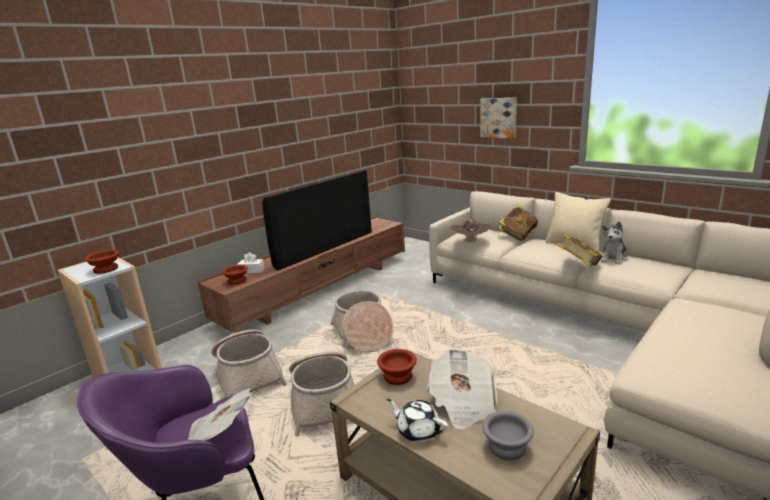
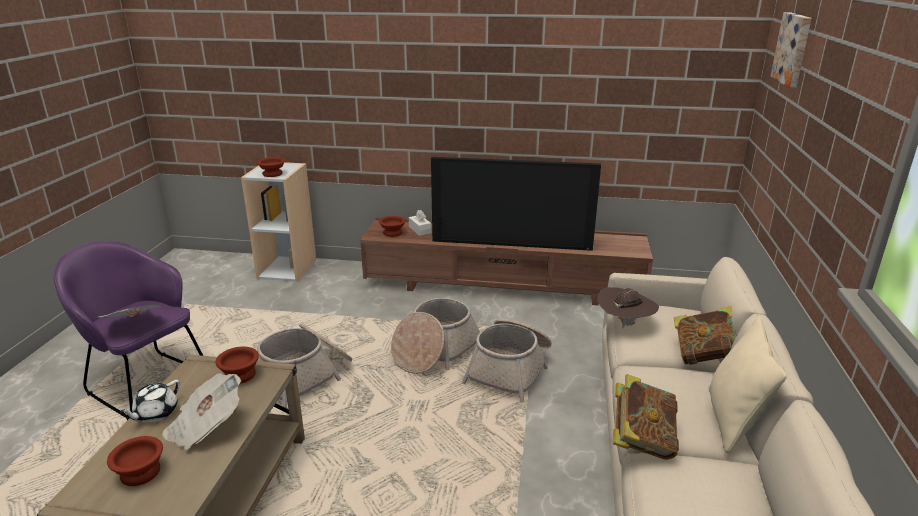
camera: 55 degrees right, 5 degrees up
(248, 375) = (319, 319): basket -> basket (510, 369)
(418, 431) = (155, 413): white teapot -> white teapot turned 150 degrees counterclockwise
(499, 117) = (817, 149): picture -> picture (793, 49)
(508, 447) = (140, 474): grey bowl -> brown bowl
(613, 259) = (718, 476): plush toy -> none

